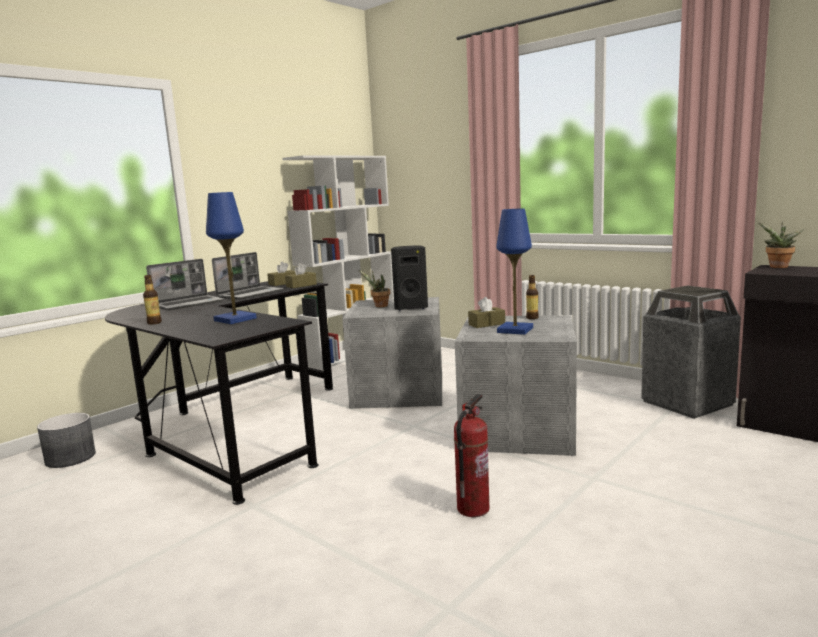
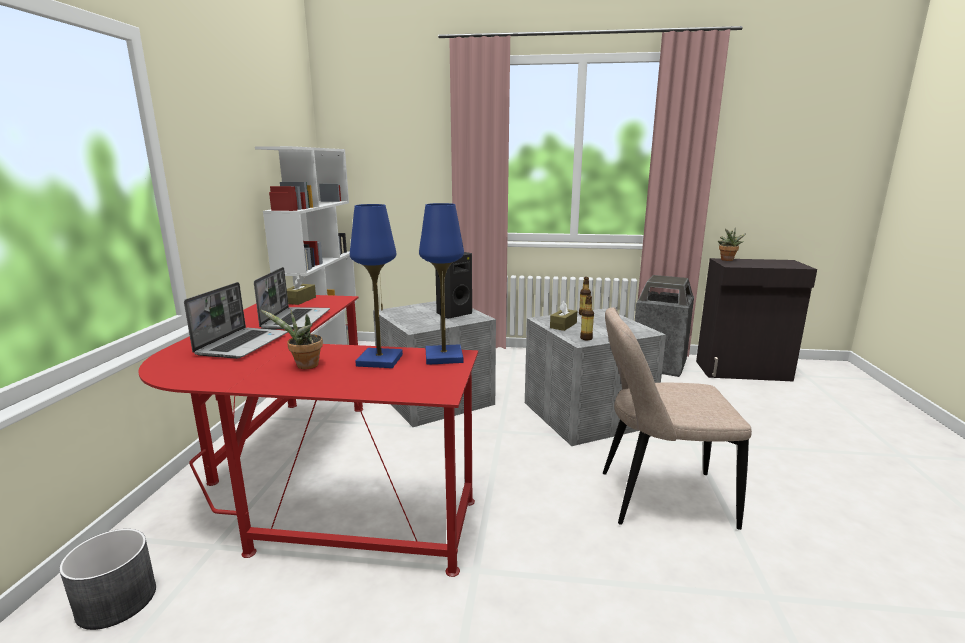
camera: 35 degrees left, 5 degrees up
(154, 323) = (272, 382): bottle -> bottle (586, 338)
(234, 427) = (313, 483): black desk -> red desk
(301, 285) = (333, 301): brown tissue box -> none
(379, 306) = (416, 315): potted plant -> potted plant (304, 366)
(472, 508) = (658, 498): fire extinguisher -> beige chair
(515, 330) = (599, 329): blue table lamp -> blue table lamp (444, 357)

